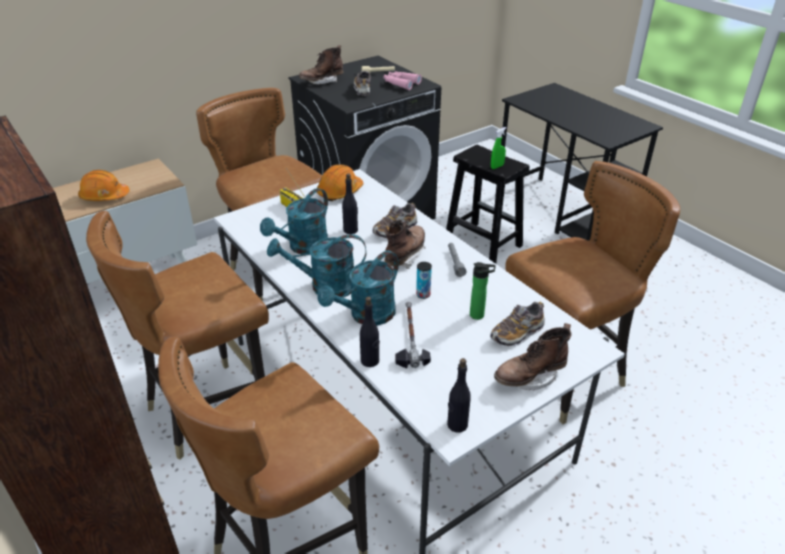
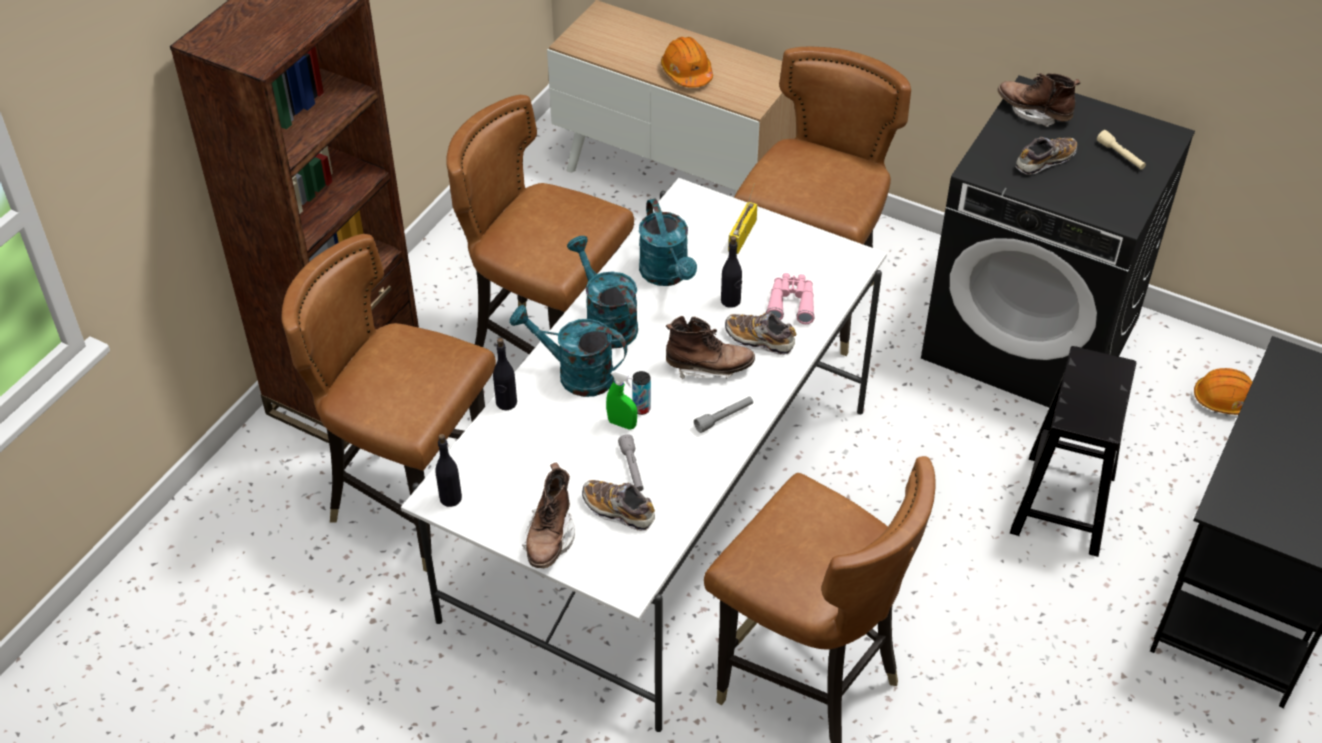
camera: 65 degrees right, 10 degrees up
(303, 247) = (667, 275): turquoise watering can -> turquoise watering can turned 120 degrees counterclockwise
(340, 192) = (811, 258): orange hard hat -> orange hard hat (1225, 401)
(400, 84) = (1101, 193): pink binoculars -> pink binoculars (791, 303)
(410, 337) = (560, 421): hammer -> none
(479, 315) = (632, 468): bottle -> grey flashlight
(497, 166) = (1079, 405): green spray bottle -> green spray bottle (622, 424)
(529, 377) = (549, 539): brown boot -> brown boot turned 120 degrees counterclockwise

